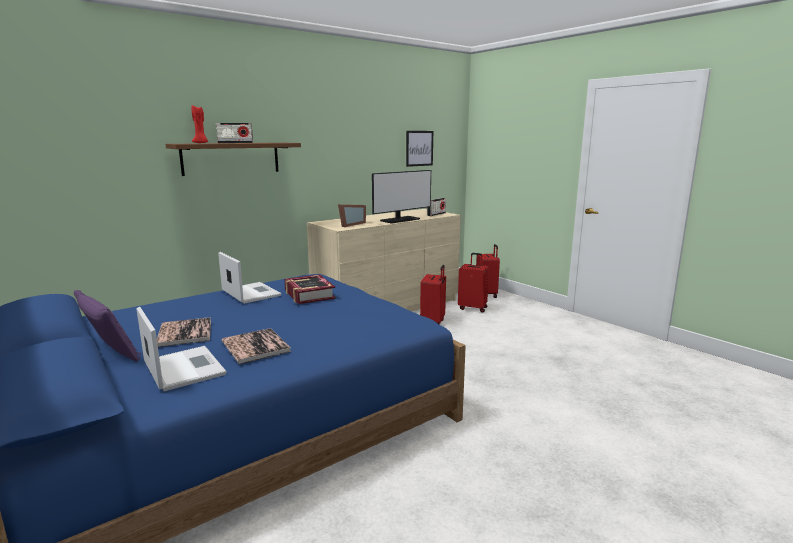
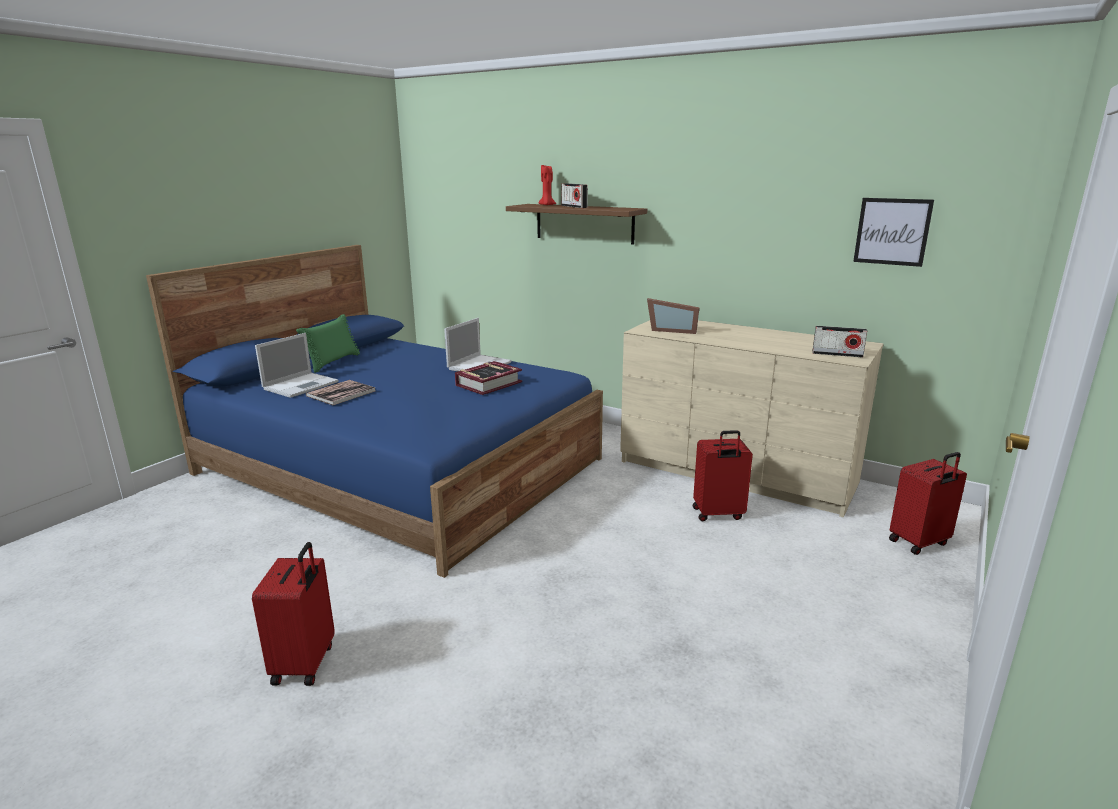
camera: 70 degrees right, 5 degrees up
(110, 351) = (332, 362): purple pillow -> green pillow
(184, 333) = (367, 369): book -> none
(400, 220) = (745, 344): monitor -> none
(473, 308) = (826, 538): red suitcase -> red suitcase (305, 664)

